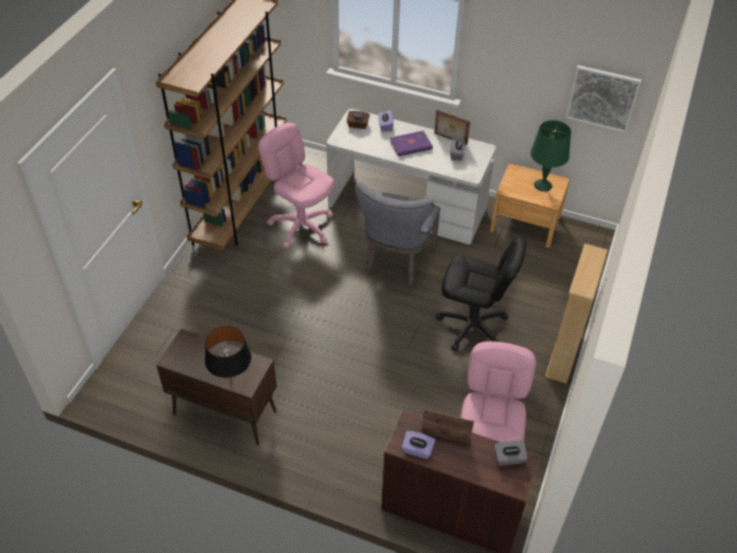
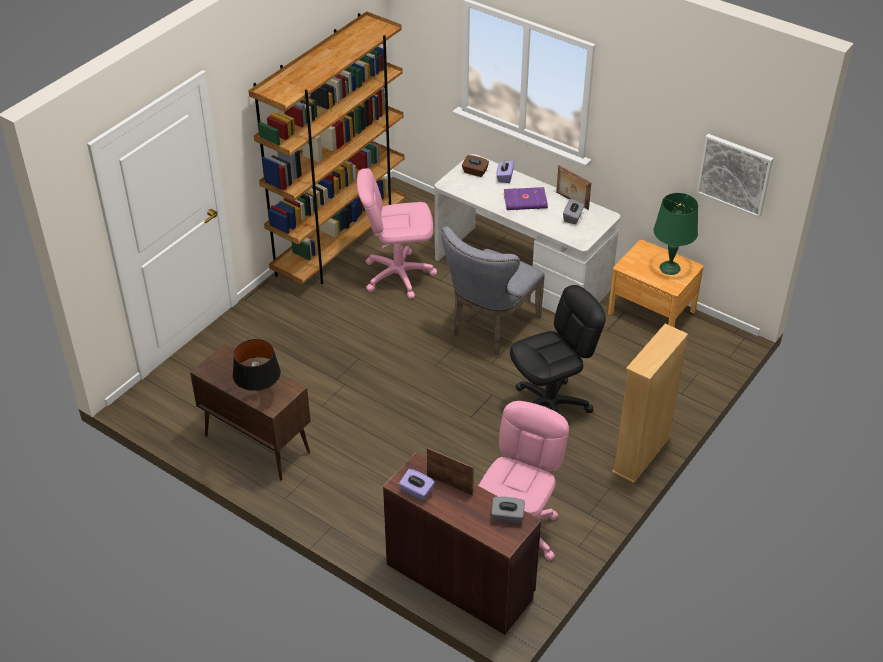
camera: 15 degrees right, 5 degrees down
(301, 226) = (398, 275): pink office chair -> pink office chair turned 60 degrees counterclockwise
(472, 326) = (550, 408): black office chair -> black office chair turned 60 degrees counterclockwise

